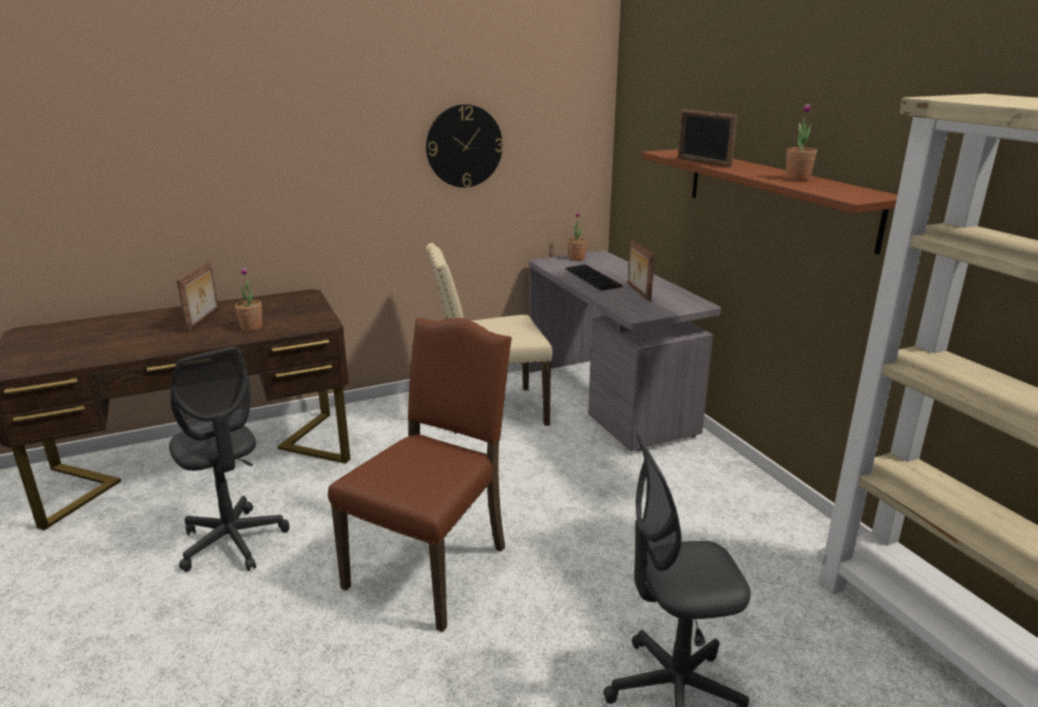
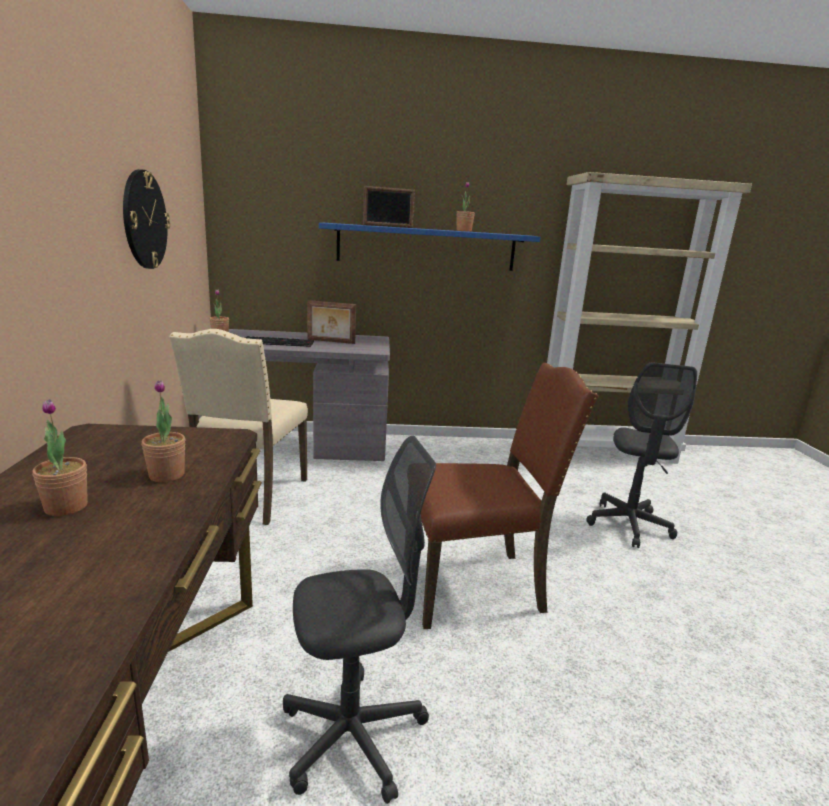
camera: 70 degrees left, 5 degrees down
(204, 321) = (66, 507): picture frame -> potted plant
(432, 566) = (475, 585): brown chair -> brown chair turned 120 degrees clockwise
(776, 195) = (426, 247): brown shelf -> blue shelf

